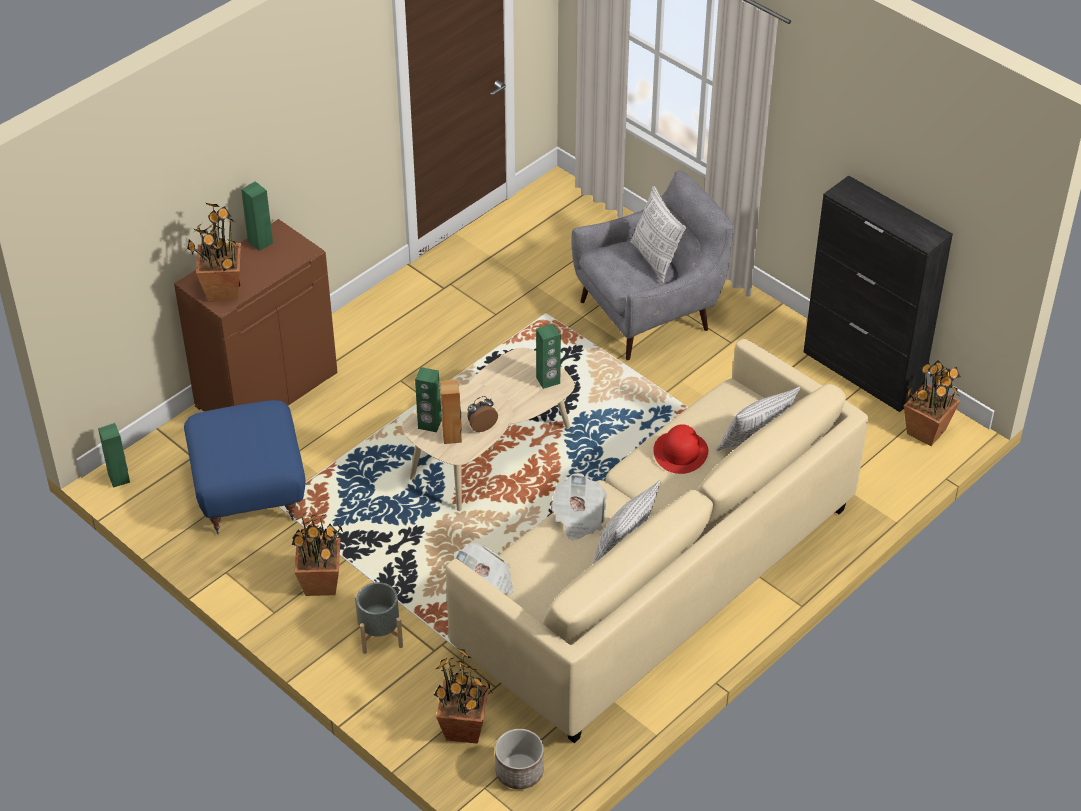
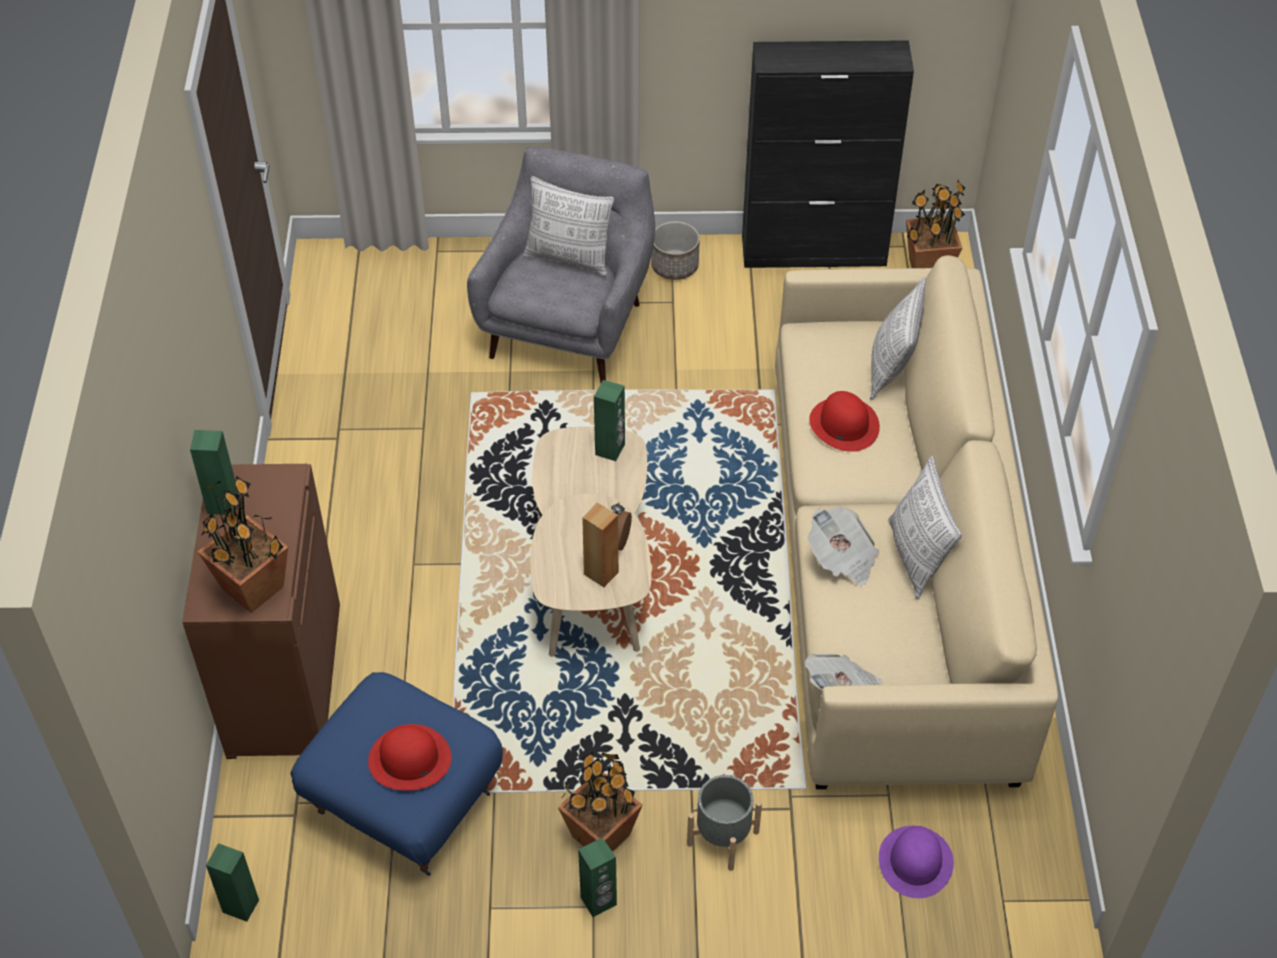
camera: 45 degrees left, 5 degrees up
(240, 450) = (409, 759): none -> red hat
(429, 424) = (564, 578): green speaker -> green speaker (599, 901)
(464, 729) = (915, 861): potted plant -> purple hat
(519, 772) = (1011, 857): planter -> planter (675, 266)

